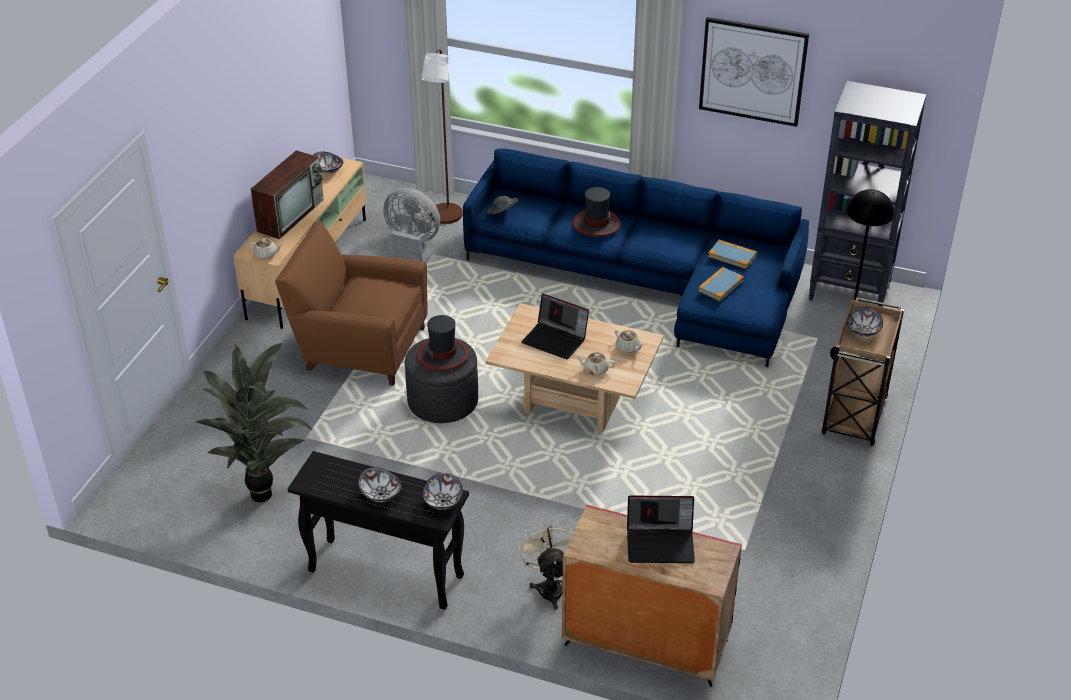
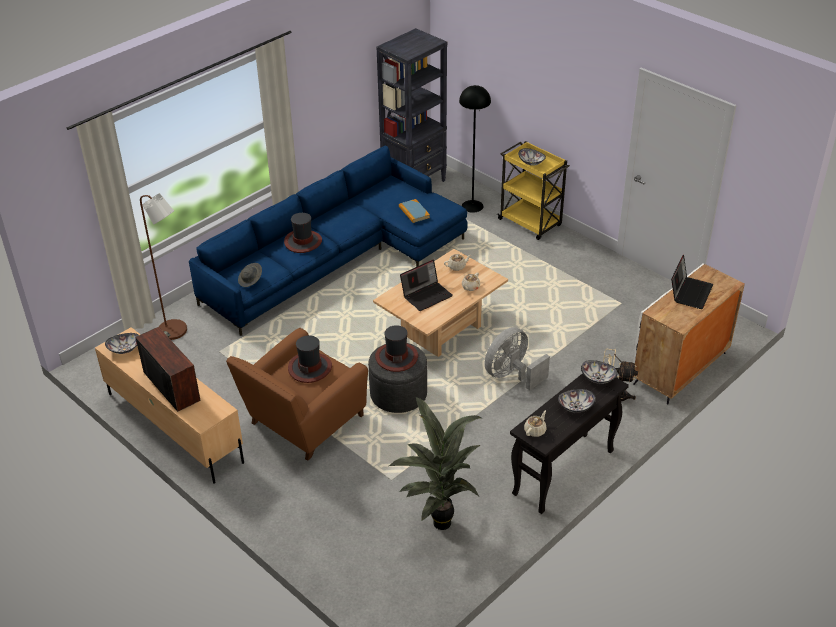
camera: 65 degrees left, 0 degrees up
(266, 254) = (215, 413): beige teapot -> beige teapot (535, 430)
(374, 294) = (310, 367): none -> hat
(411, 245) = (196, 360): grey fan -> grey fan (512, 375)
(644, 642) = (680, 369): red cabinet -> white cabinet
(732, 256) = (386, 198): book -> none
(752, 71) = (325, 75): picture -> none
(854, 417) = (530, 223): brown cart -> yellow cart

